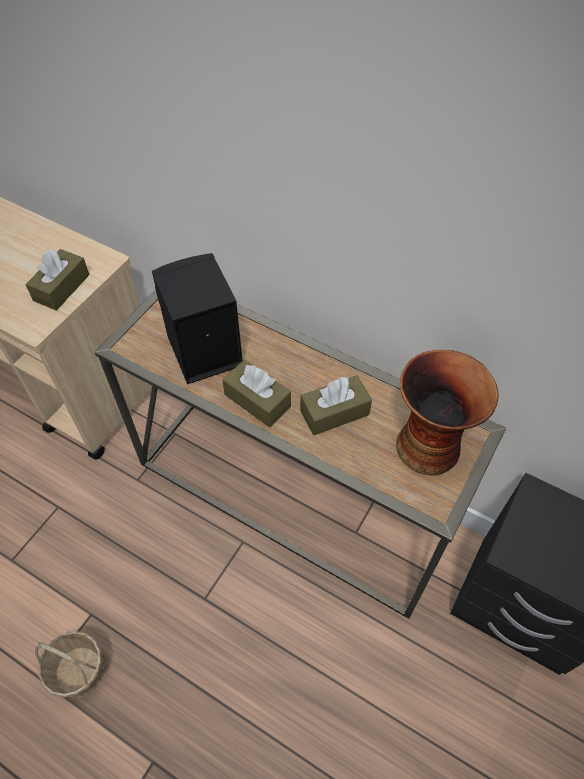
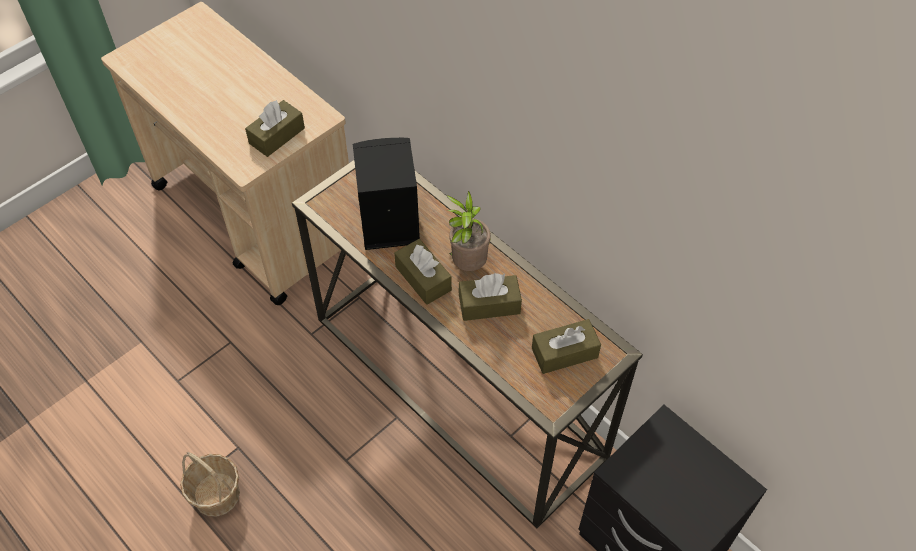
camera: 15 degrees right, 0 degrees up
(298, 375) = (467, 264): none -> potted plant
(428, 445) = (564, 353): vase -> brown tissue box

